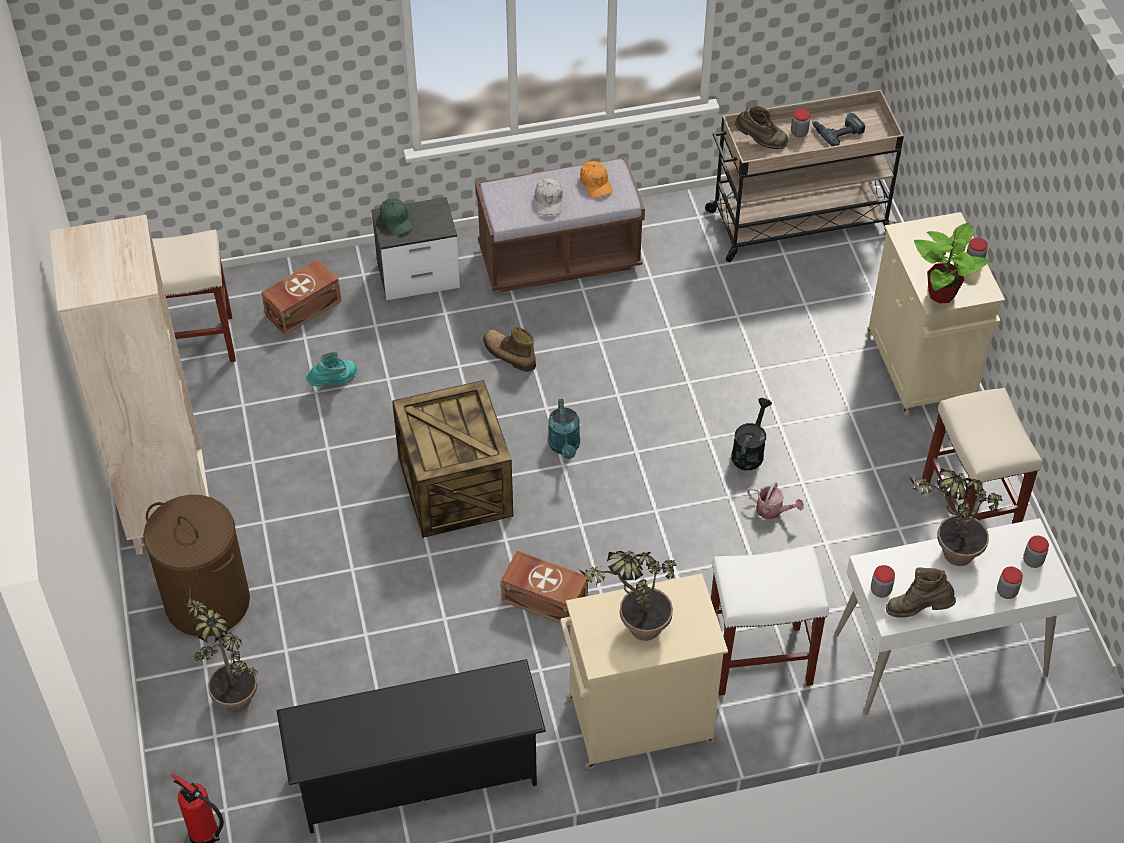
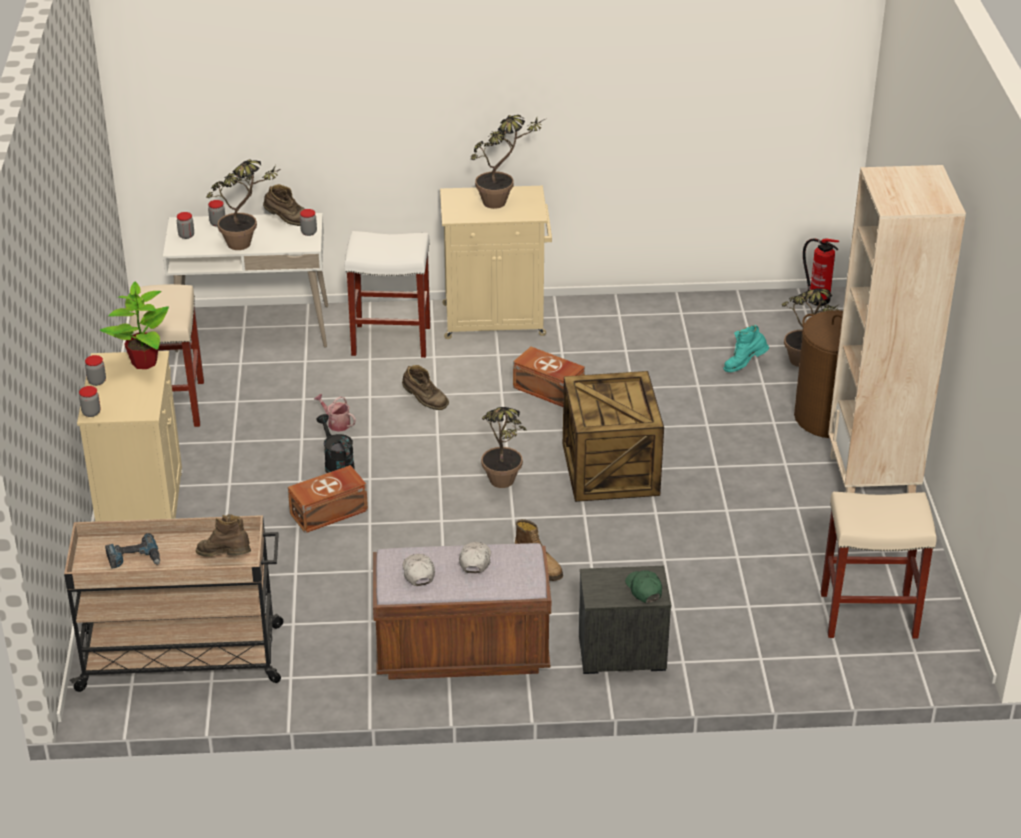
camera: 170 degrees left, 15 degrees down
(302, 308) = (751, 635): brown storage box -> brown storage box (330, 512)
(334, 382) = (718, 562): turquoise boot -> turquoise boot (744, 365)
(417, 775) = (664, 310): black shoe rack -> none
(565, 447) = (503, 486): turquoise watering can -> potted plant
(595, 183) = (418, 573): orange cap -> white cap
(684, 558) = (424, 402): none -> brown boot
(749, 451) = (336, 464): black watering can -> black watering can turned 120 degrees clockwise
(799, 132) = (177, 562): jar -> jar (91, 412)

